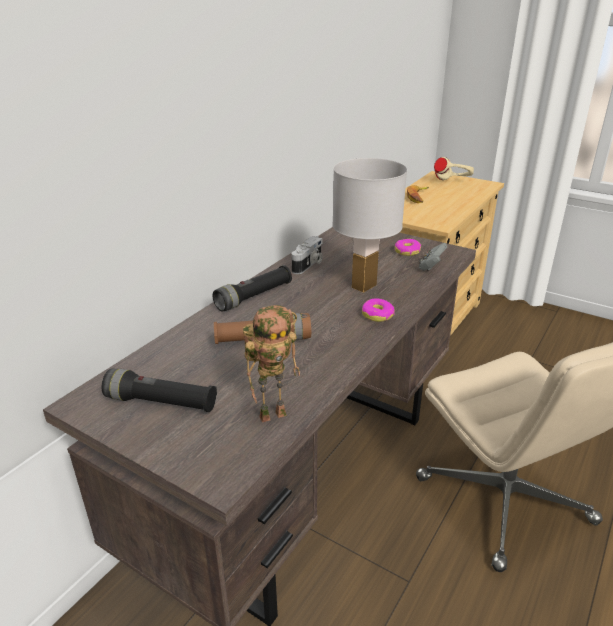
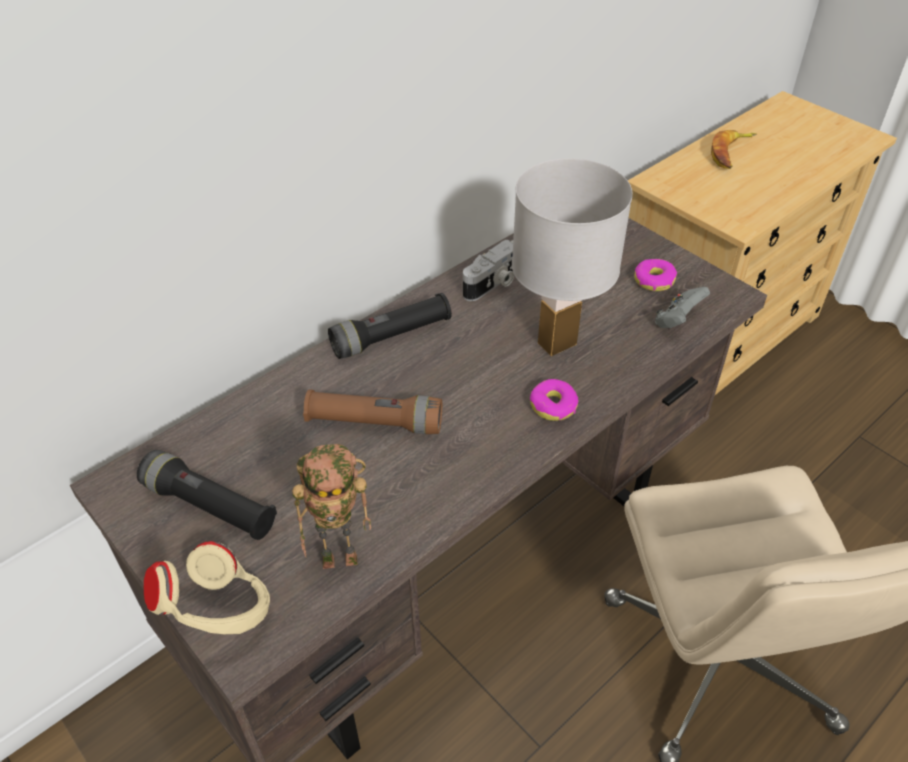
camera: 15 degrees right, 15 degrees up
(452, 183) = (804, 126): beige headphones -> beige headphones (220, 614)

